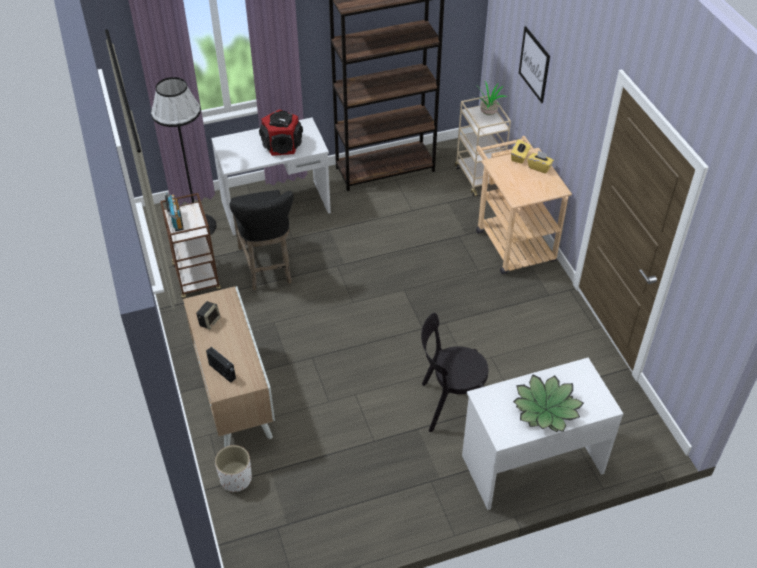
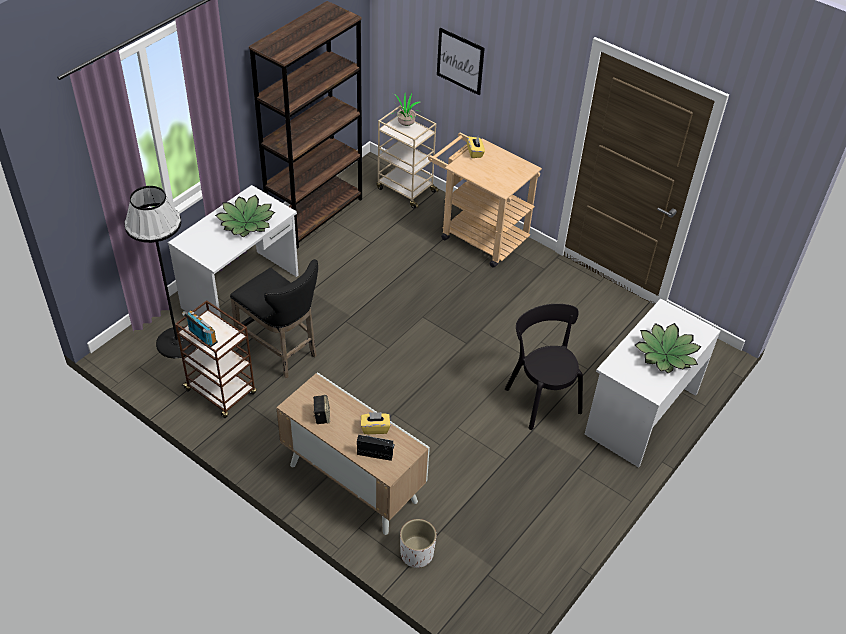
camera: 35 degrees left, 0 degrees up
(282, 145) = (246, 222): speaker -> potted plant
(450, 405) = (541, 397): black chair -> black chair turned 105 degrees clockwise
(539, 167) = (498, 155): yellow tissue box -> yellow tissue box (375, 428)

